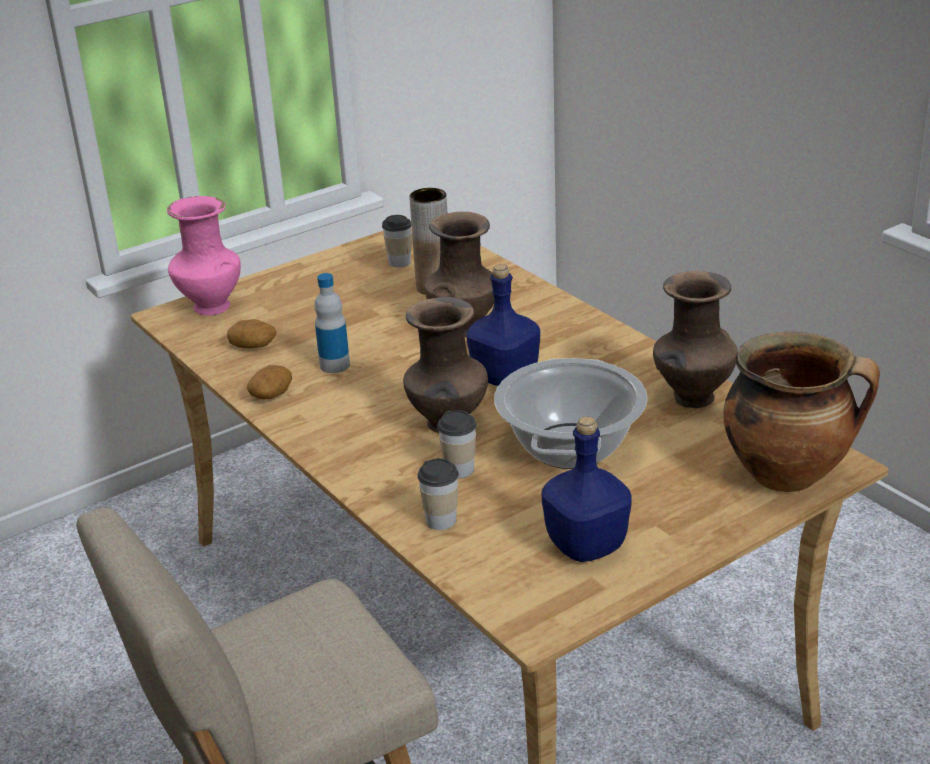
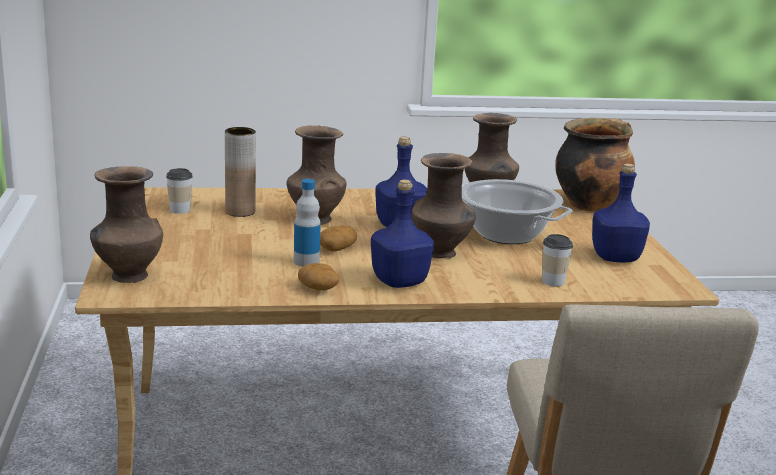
camera: 65 degrees left, 10 degrees down
(210, 307) = (128, 276): pink vase -> brown vase
(254, 346) = (228, 277): potato -> potato (337, 248)
(335, 428) = (399, 281): none -> blue bottle
(459, 470) = (499, 263): cup -> none

